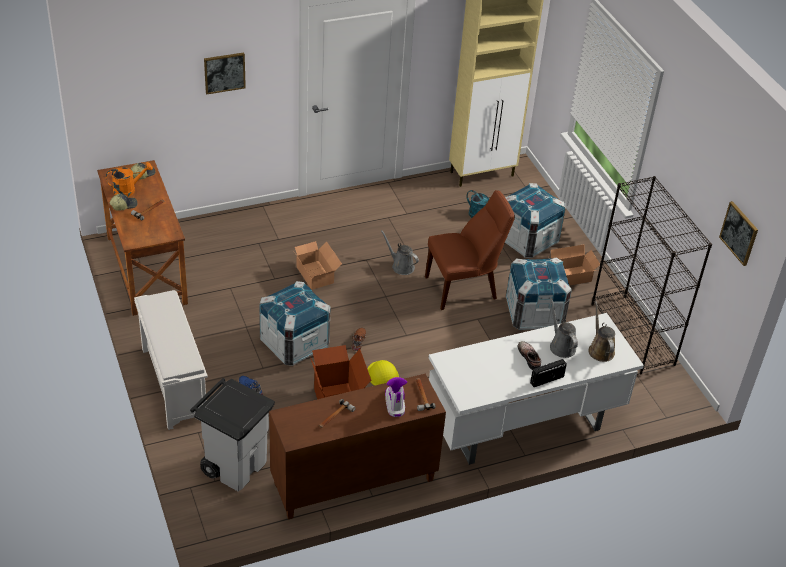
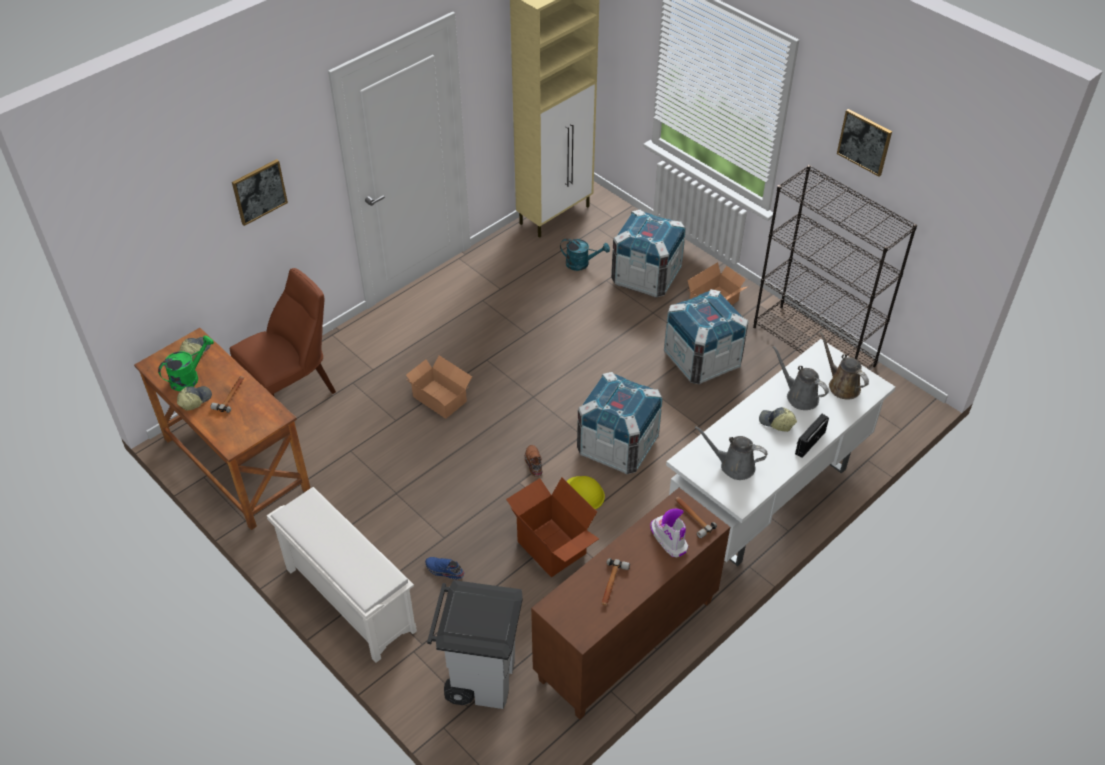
camera: 20 degrees left, 5 degrees up
(128, 190) = (189, 377): orange watering can -> green watering can
(294, 344) = (464, 493): crate -> crate (617, 446)
(401, 266) = (529, 354): grey watering can -> grey watering can (733, 466)
(464, 287) = (612, 355): brown chair -> brown chair (293, 391)
(530, 357) = (776, 422): shoe -> cap
(739, 233) = (957, 204): picture -> picture (864, 142)

